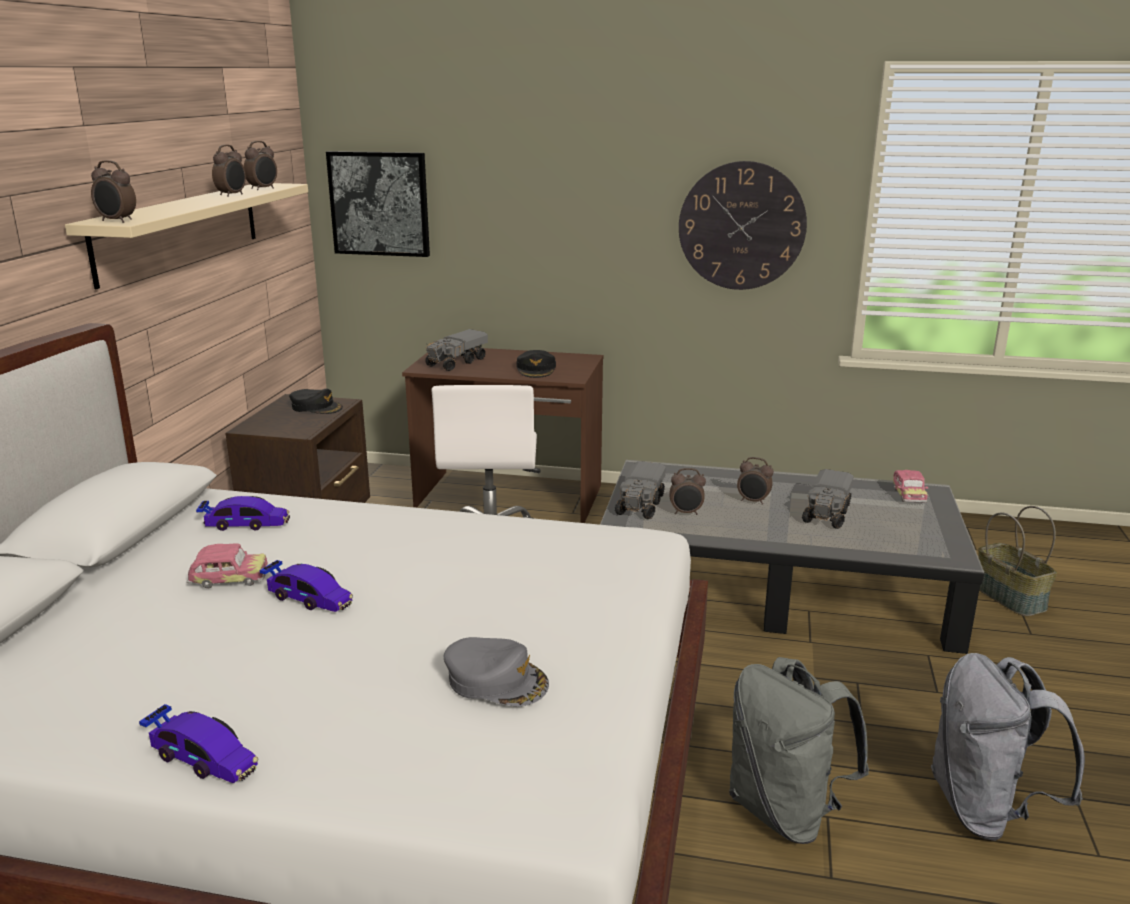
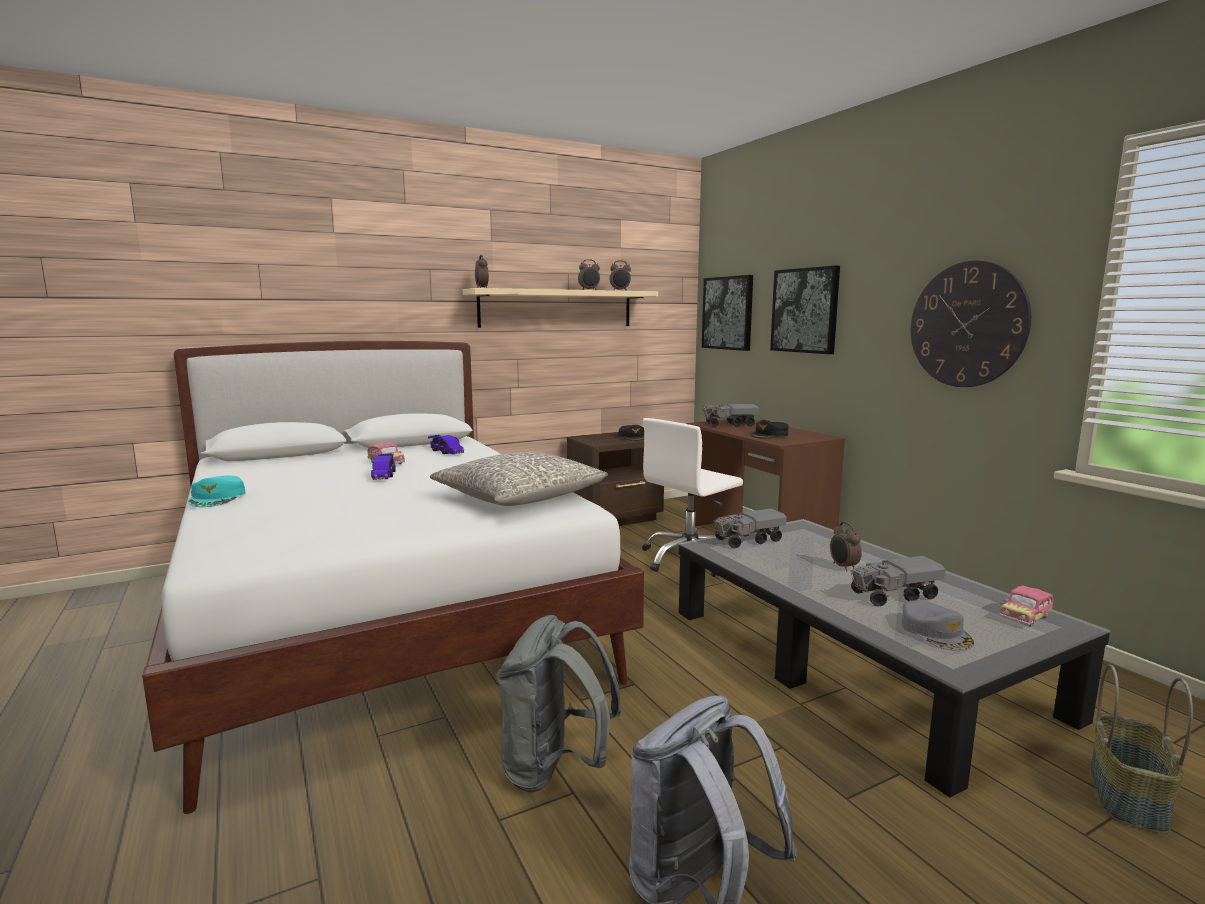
camera: 50 degrees right, 10 degrees down
(202, 758) = (218, 498): toy car -> turquoise cap
(496, 680) = (335, 516): grey cap -> grey cap (936, 632)
(523, 204) = (805, 310): none -> picture
(562, 553) = (520, 497): none -> grey pillow
(686, 513) = (769, 554): alarm clock -> none

